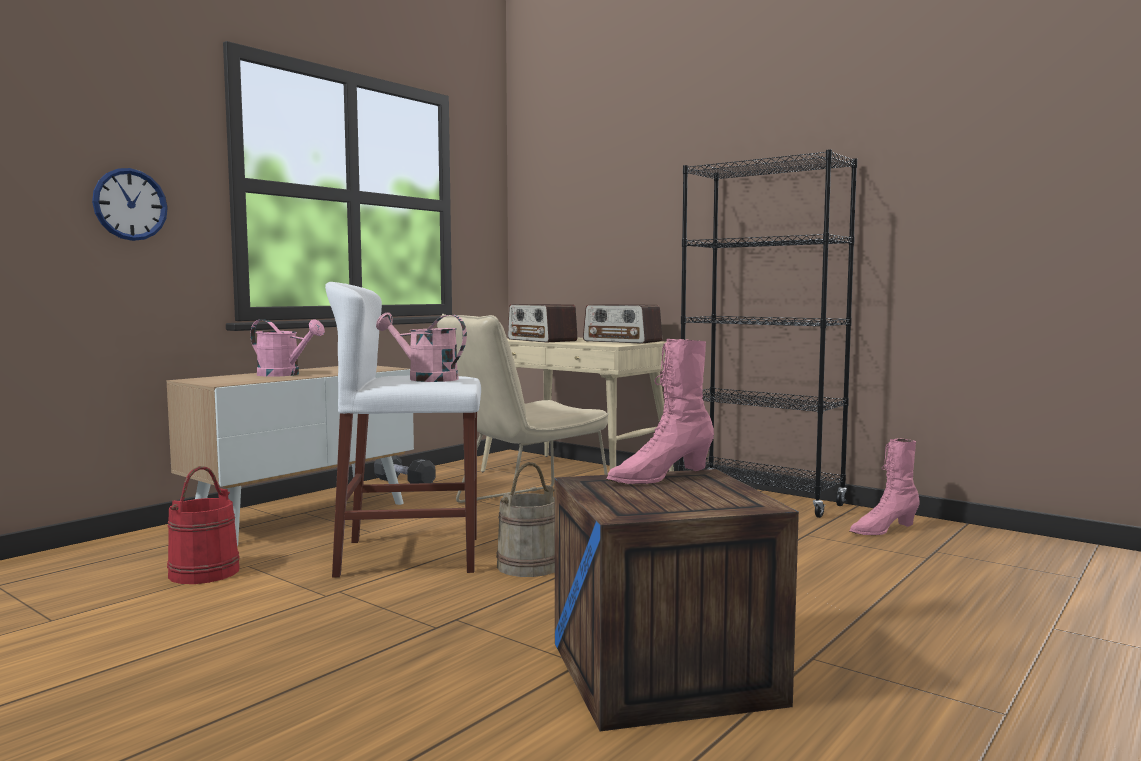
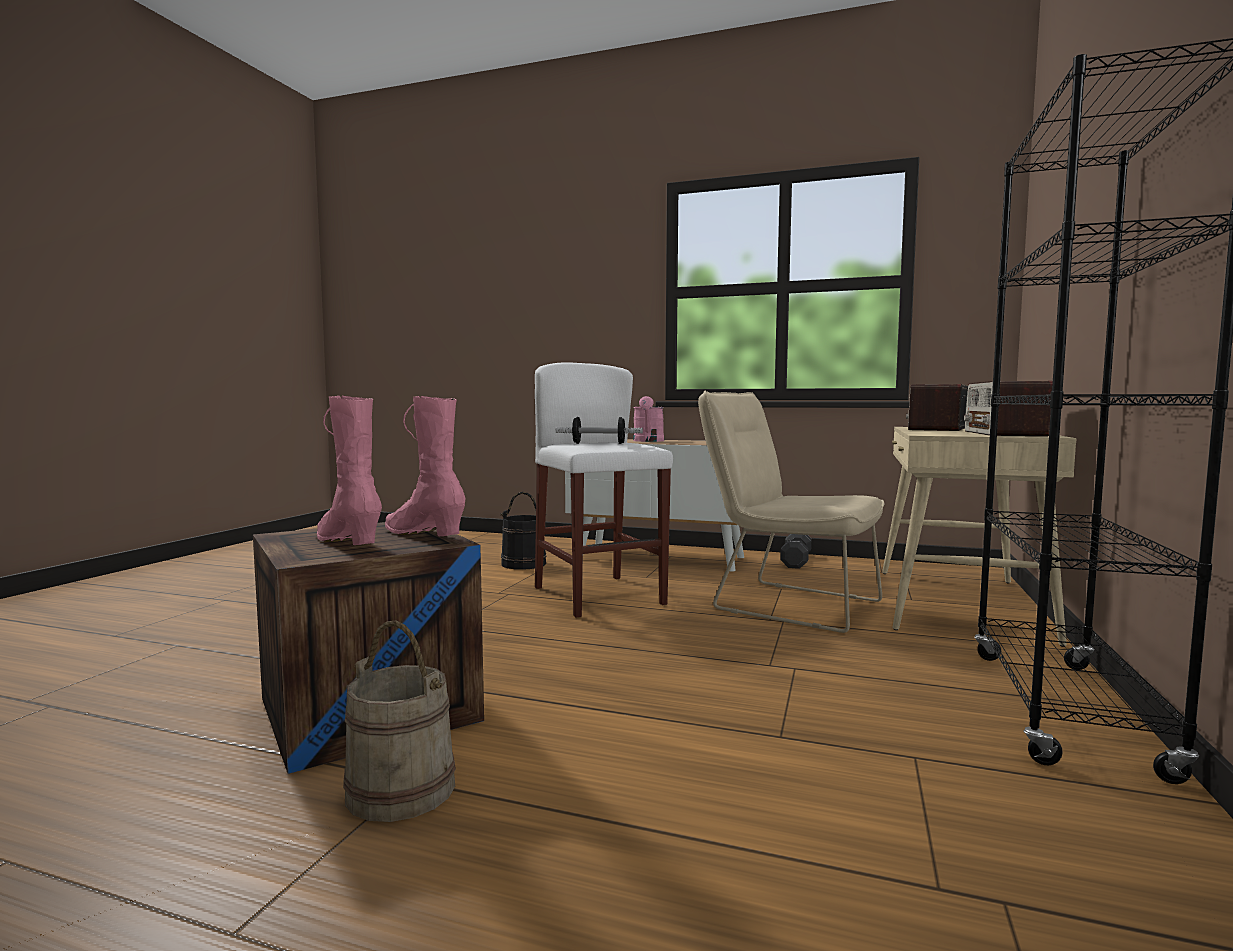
camera: 70 degrees right, 0 degrees up
(130, 204) = (595, 318): wall clock -> none
(204, 572) = (524, 564): red bucket -> black bucket
(425, 378) = (599, 443): pink watering can -> dumbbell
(528, 565) = (609, 630): beige bucket -> beige bucket (401, 789)
(883, 530) = (1064, 834): pink boot -> pink boot (348, 542)

